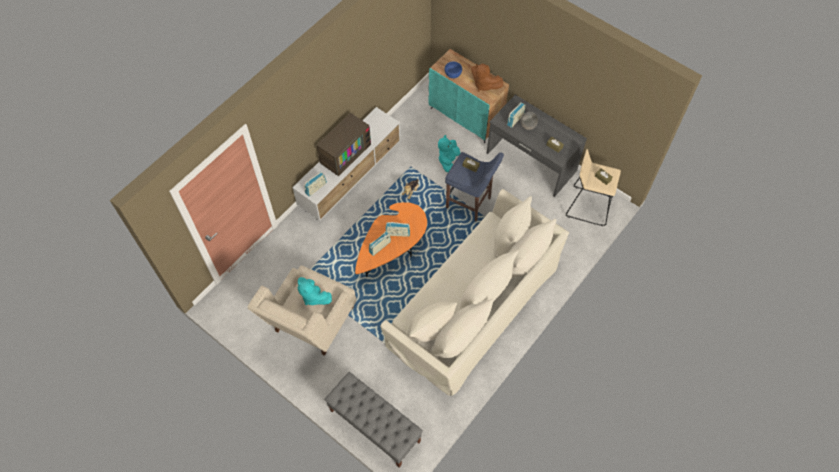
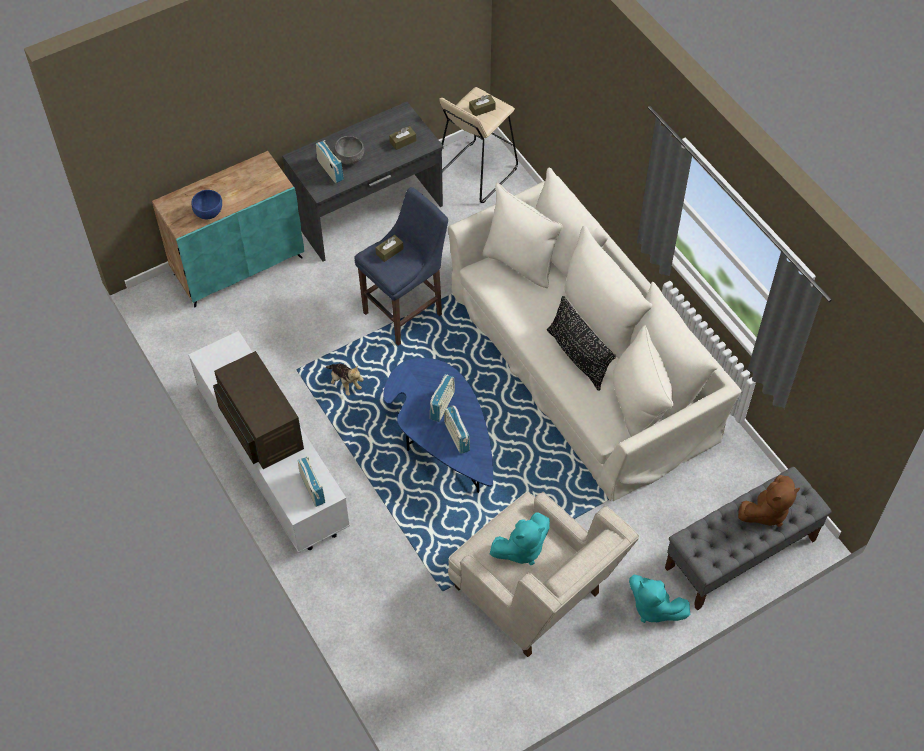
camera: 70 degrees left, 5 degrees down
(392, 249) = (442, 441): orange coffee table -> blue coffee table
(448, 160) = (311, 315): turquoise plush toy -> turquoise plush toy (653, 607)
(452, 289) = (578, 357): none -> black pillow
(484, 85) = (251, 180): brown plush toy -> brown plush toy (766, 512)

